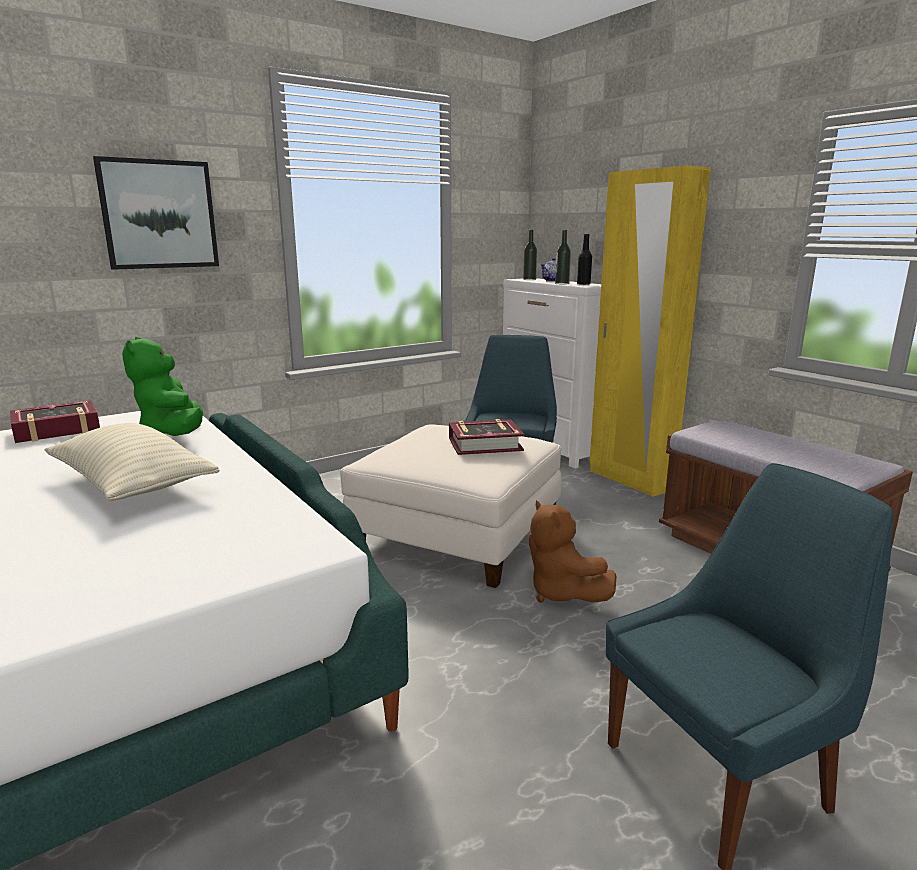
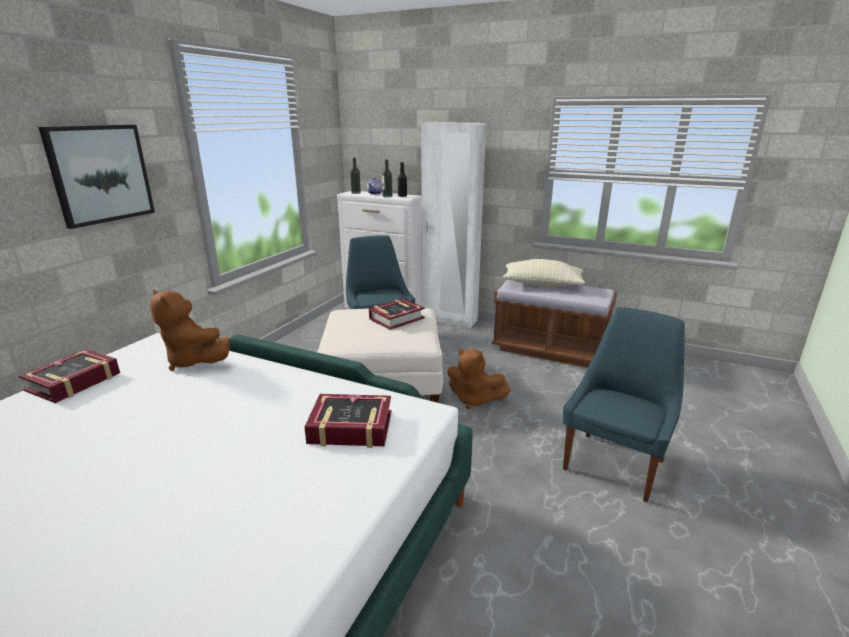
camera: 30 degrees left, 5 degrees up
(132, 484) = (234, 408): beige pillow -> beige pillow (542, 284)
(174, 434) = (194, 361): green plush toy -> brown plush toy
(203, 538) = (350, 428): none -> book
(630, 480) = (449, 320): yellow wardrobe -> white wardrobe

